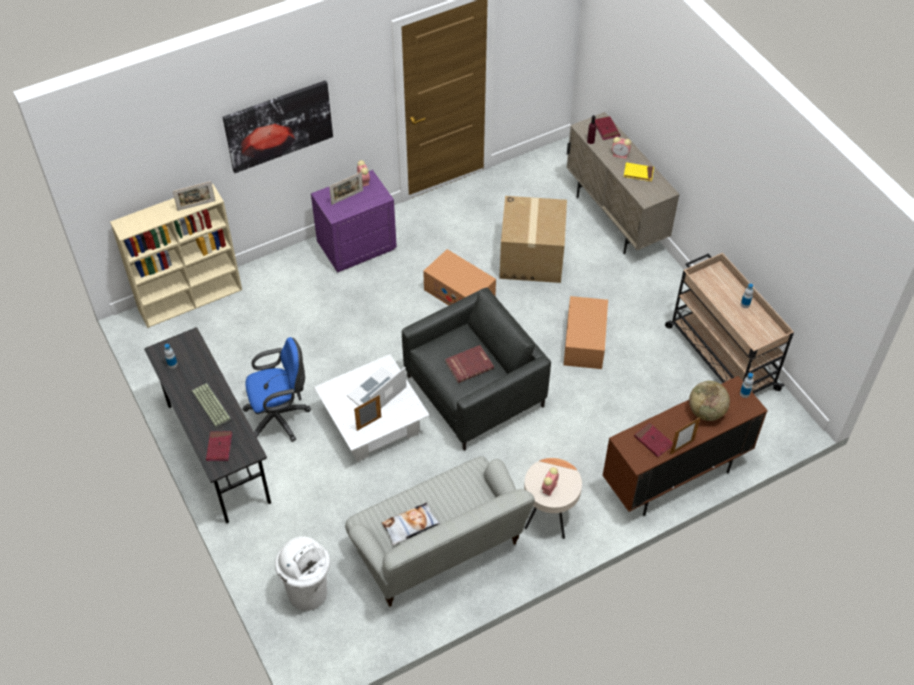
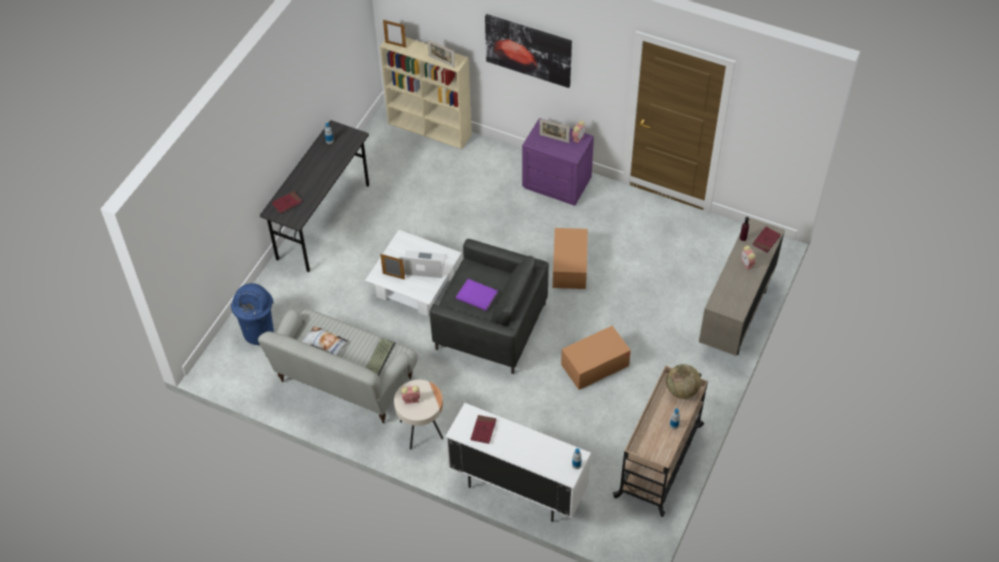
camera: 55 degrees right, 0 degrees up
(210, 405) = (314, 179): keyboard -> keyboard (379, 357)
(280, 417) = (377, 235): blue office chair -> none
(308, 592) = (259, 333): white trash can -> blue trash can
(469, 364) = (477, 295): red book -> purple book
(531, 257) = (645, 288): cardboard box -> none
(638, 173) = (739, 285): yellow book -> none
(674, 478) = (517, 489): brown cabinet -> white cabinet
(682, 447) = (492, 450): picture frame -> picture frame (395, 45)
(706, 412) = (538, 449): globe -> globe (682, 390)

